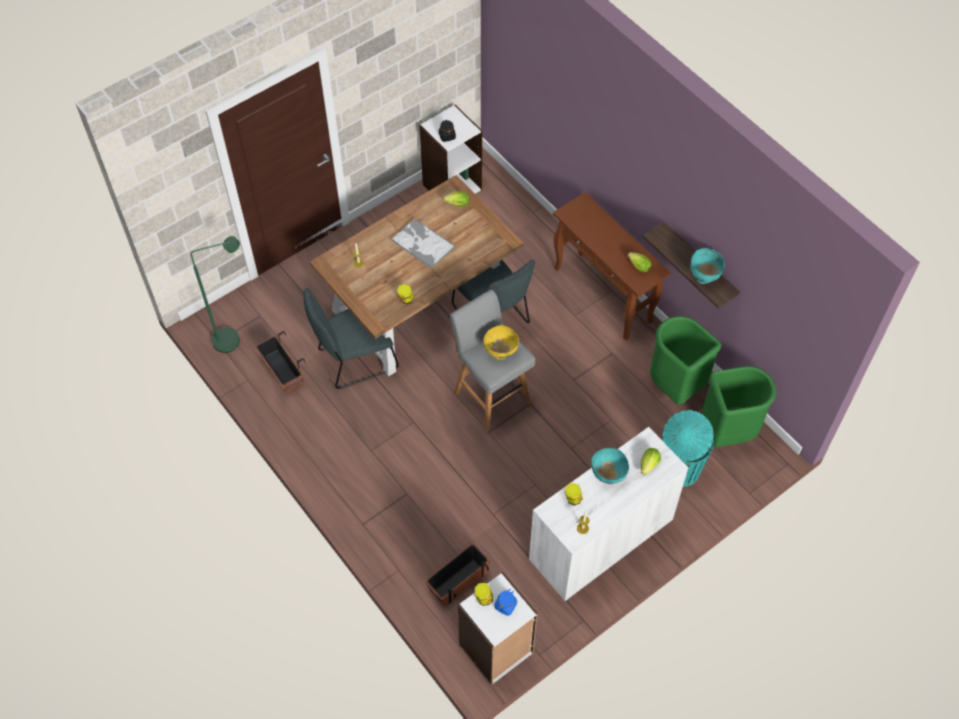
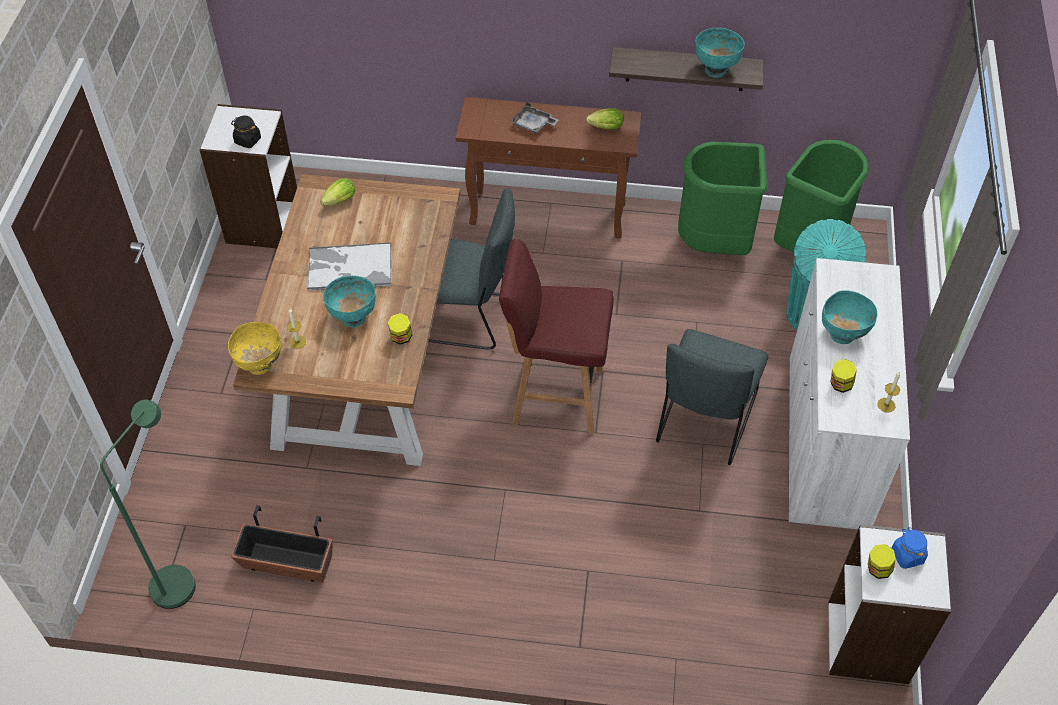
camera: 45 degrees left, 5 degrees down
(354, 360) = (361, 481): grey chair -> grey chair (704, 422)
(396, 271) = (353, 317): none -> turquoise bowl
(458, 581) = (749, 610): planter -> none
(491, 396) = (555, 396): grey stool -> red stool
(500, 353) = (574, 311): yellow bowl -> yellow bowl (260, 365)
(602, 235) = (533, 124): none -> grey tray
(648, 466) = (864, 294): lettuce -> none

